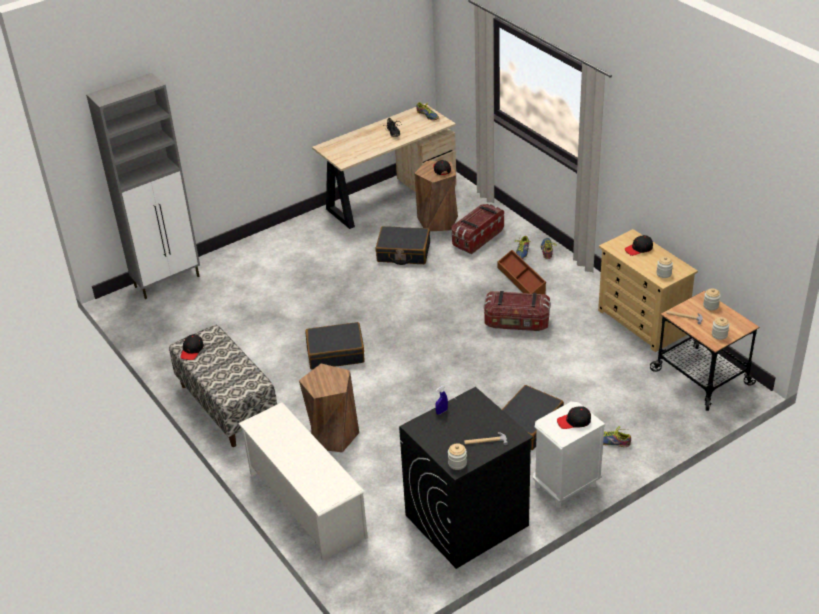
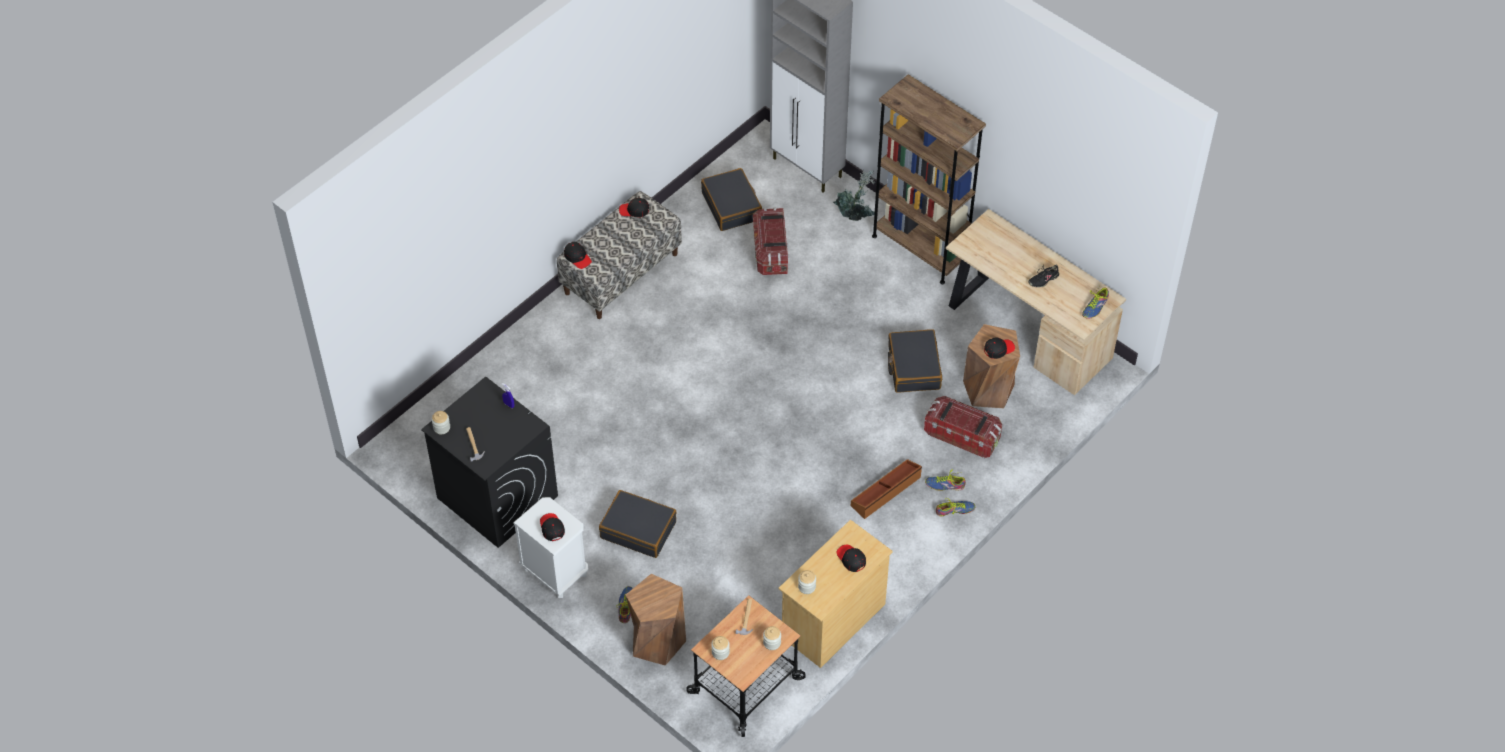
camera: 75 degrees right, 15 degrees up
(231, 393) = (577, 257): none -> black cap
(233, 262) = (855, 215): none -> potted plant
(285, 235) = (919, 248): none -> brown bookcase
(306, 504) = (499, 368): white shoe rack -> none
(332, 435) = (594, 368): brown stool -> brown stool (657, 641)
(335, 353) = (719, 342): black suitcase -> black suitcase (732, 206)
(517, 323) = (805, 498): storage box -> storage box (770, 251)

